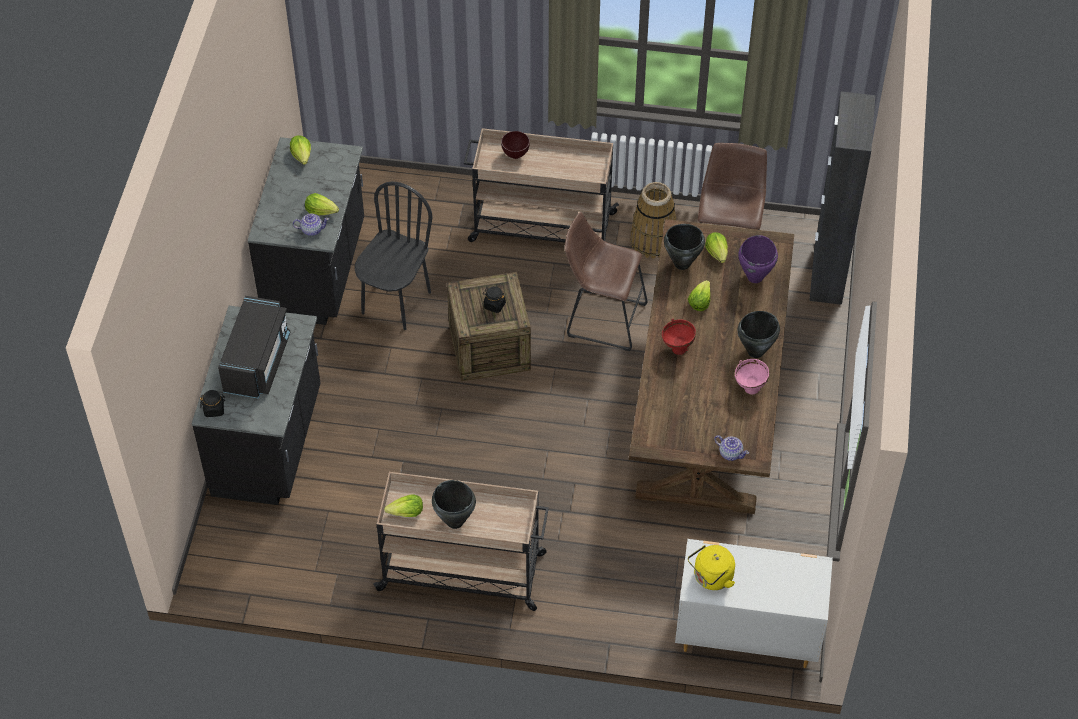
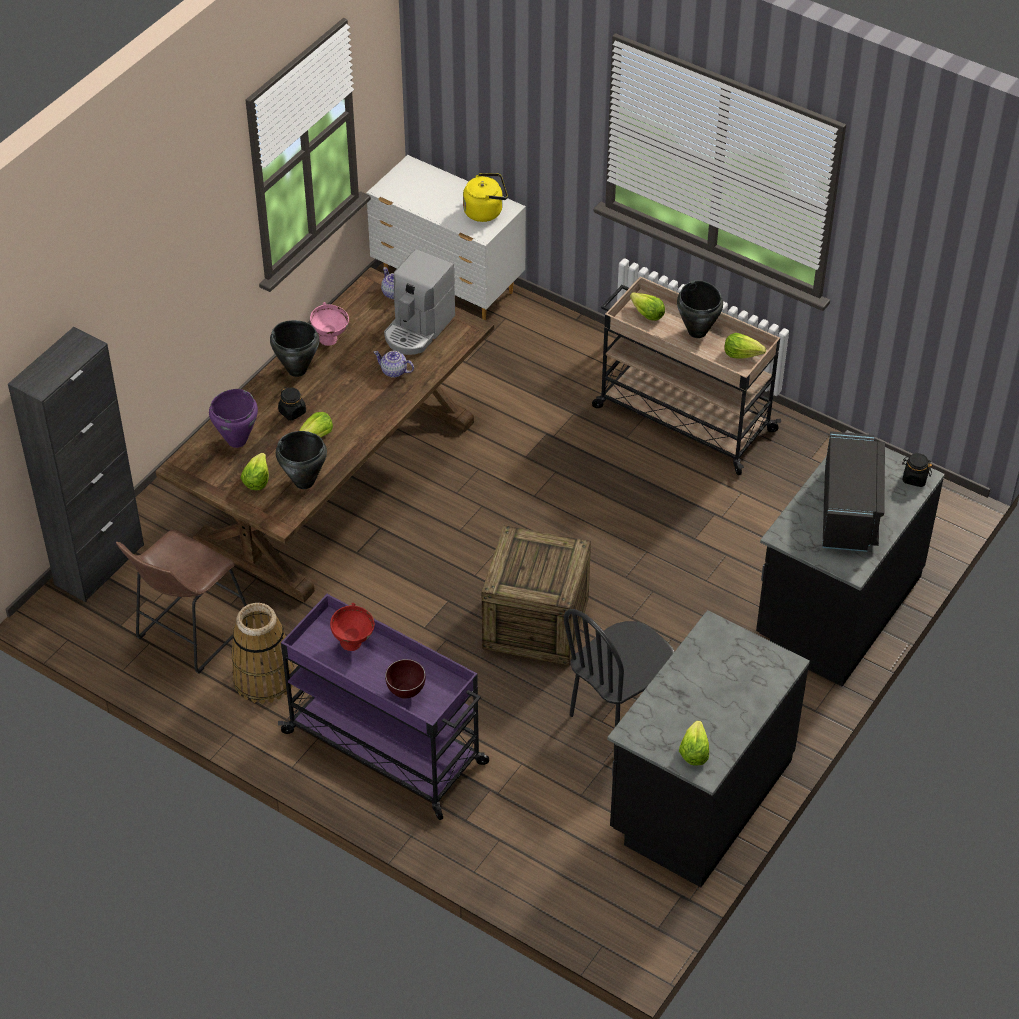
camera: 155 degrees left, 5 degrees down
(257, 362) = (849, 511): black microwave -> black microwave turned 150 degrees clockwise
(311, 229) = (723, 644): teapot -> teapot (394, 371)
(321, 211) = (700, 665): lettuce -> lettuce (646, 314)
(494, 305) = (530, 562): black jar -> black jar (292, 412)
(540, 227) = (387, 749): beige cart -> purple cart
(602, 318) = (387, 610): brown stool -> none
(677, 349) = (375, 399): red bowl -> red bowl (353, 643)
(687, 426) = (418, 329): none -> coffee machine

